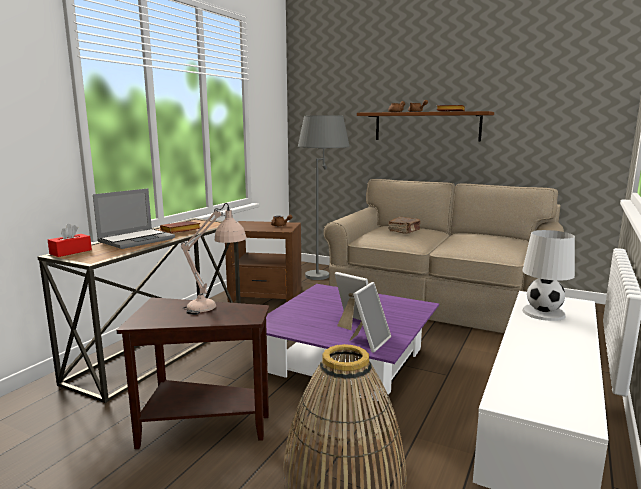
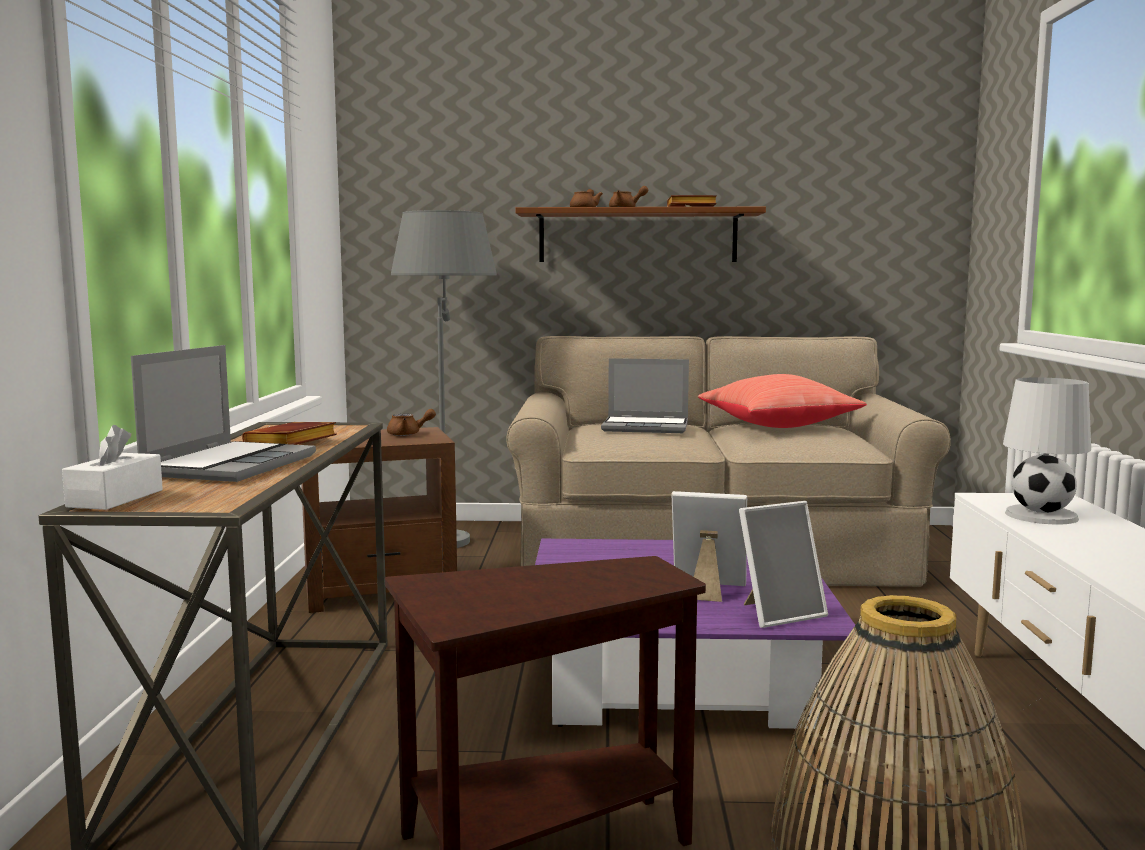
camera: 25 degrees left, 5 degrees down
(71, 252) = (115, 498): red tissue box -> white tissue box
(215, 308) = (568, 575): beige table lamp -> none
(369, 341) = (779, 614): picture frame -> picture frame turned 60 degrees clockwise
(404, 231) = (646, 427): brown book -> laptop
(479, 237) = (776, 426): none -> red pillow

